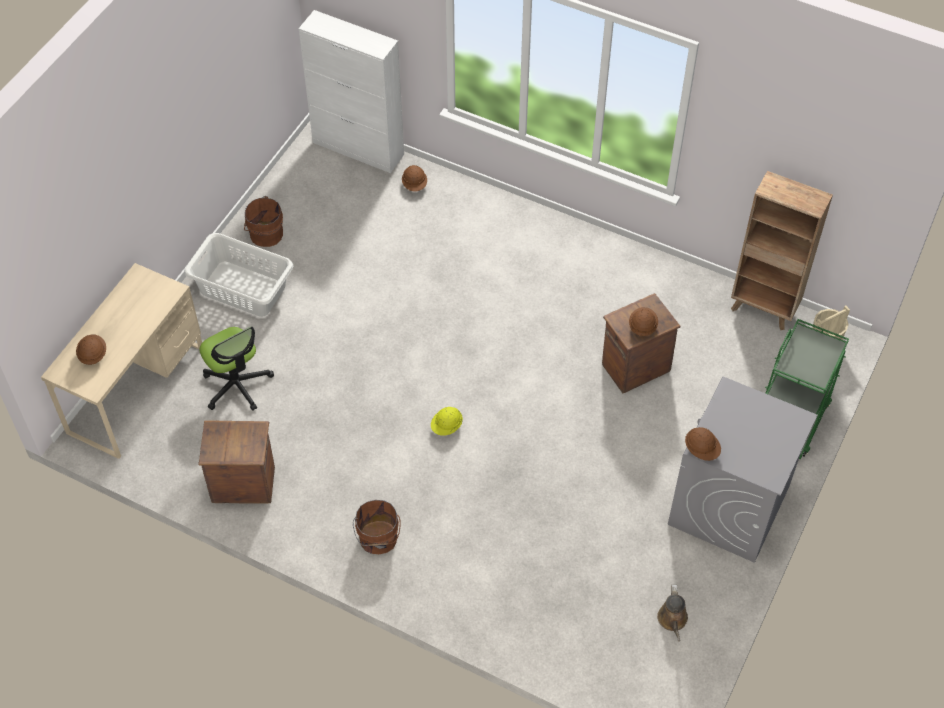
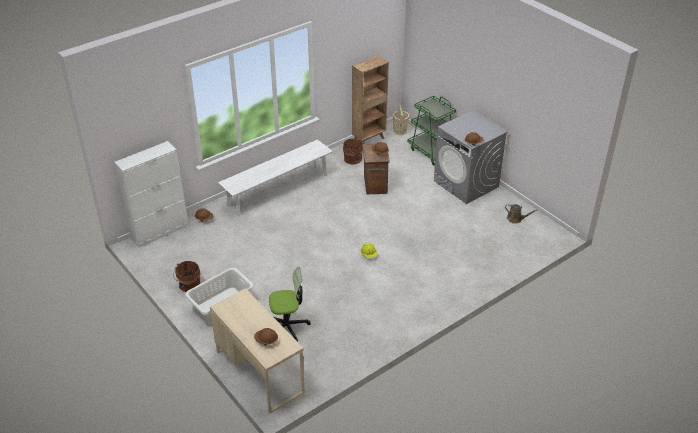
camera: 65 degrees left, 15 degrees down
(244, 485) = (357, 342): crate -> none
(378, 539) = (421, 299): brown bucket -> brown bucket (353, 159)
(538, 242) = (278, 190): none -> white bench

